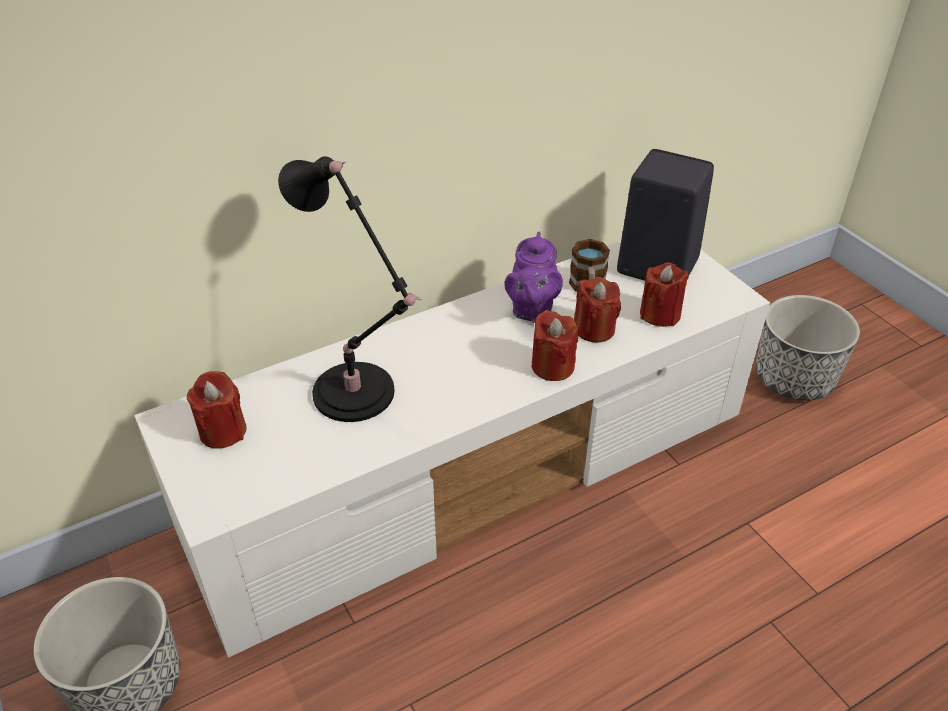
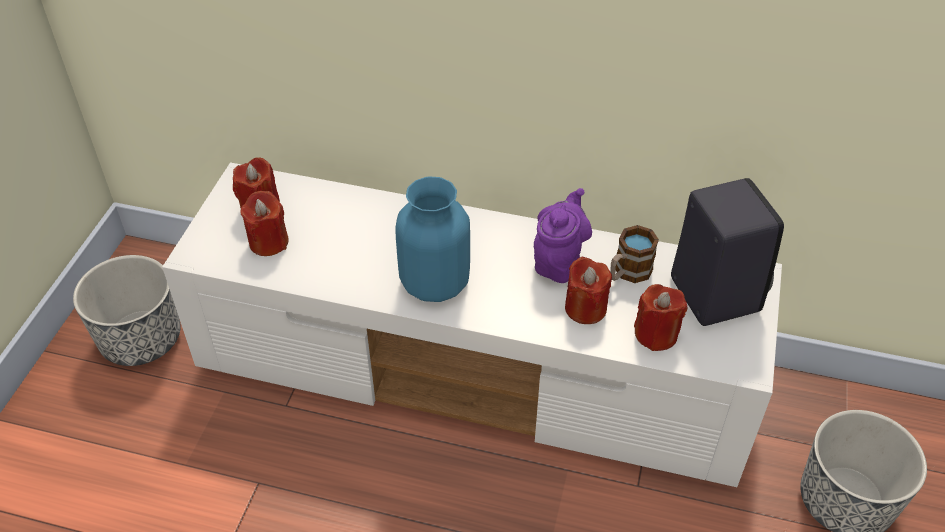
camera: 45 degrees right, 5 degrees up
(358, 396) = (361, 241): black table lamp -> none
(464, 385) = (435, 282): none -> blue vase
(532, 310) = (559, 261): purple teapot -> purple teapot turned 150 degrees clockwise
(552, 366) = (514, 314): red candle -> red candle (268, 242)

